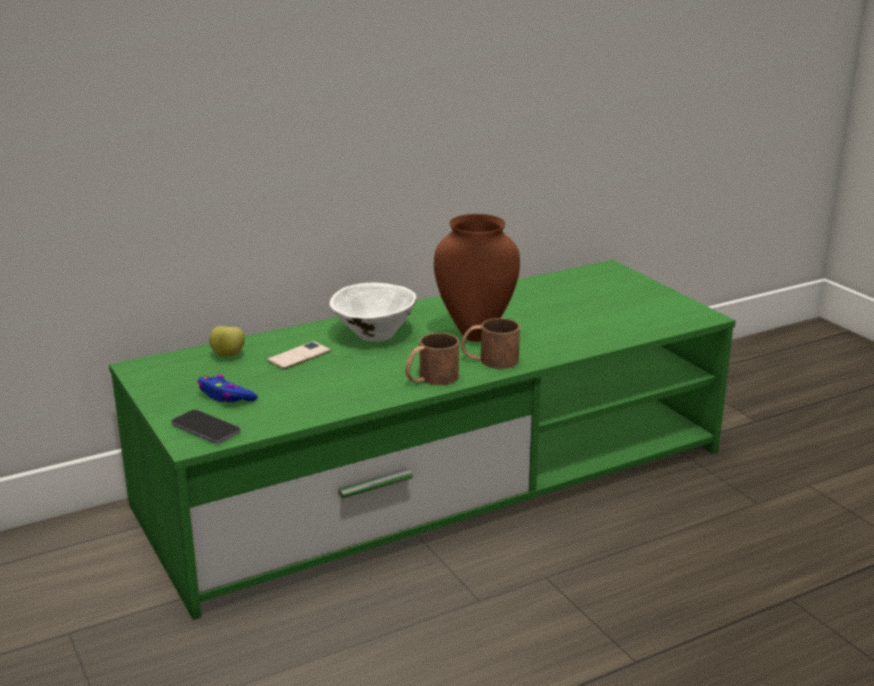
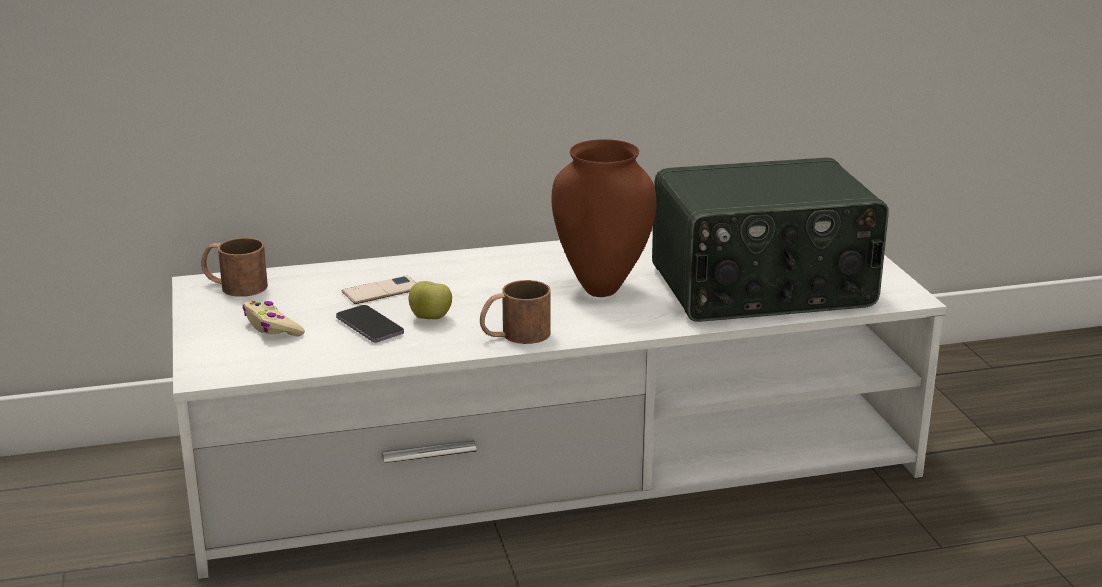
camera: 15 degrees right, 0 degrees up
(205, 429) = (228, 361): phone -> phone (369, 326)
(226, 397) = (272, 328): blue game controller -> beige game controller
(228, 355) = (303, 281): apple -> apple (431, 318)
(374, 333) = (483, 274): white bowl -> none
(436, 476) = (552, 457): green tv stand -> white tv stand
(489, 360) = (599, 321): brown mug -> brown mug (234, 286)
(597, 321) = (763, 289): none -> radio

